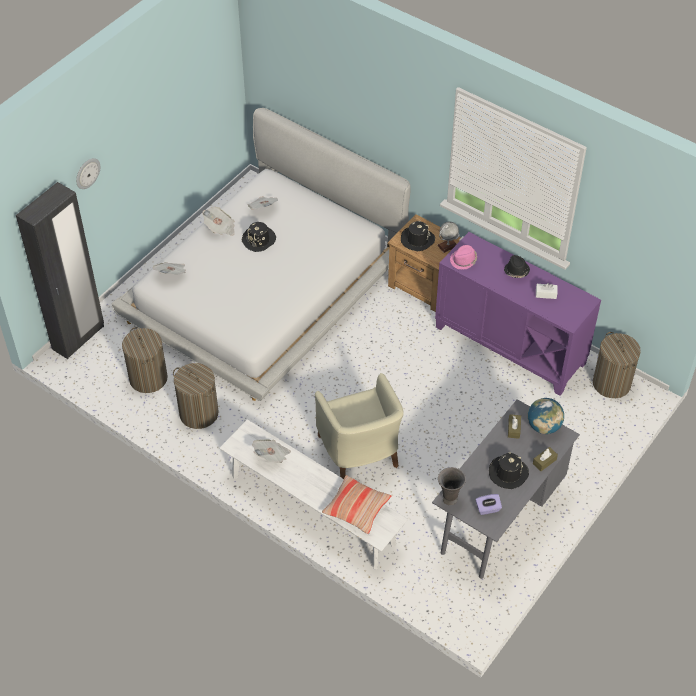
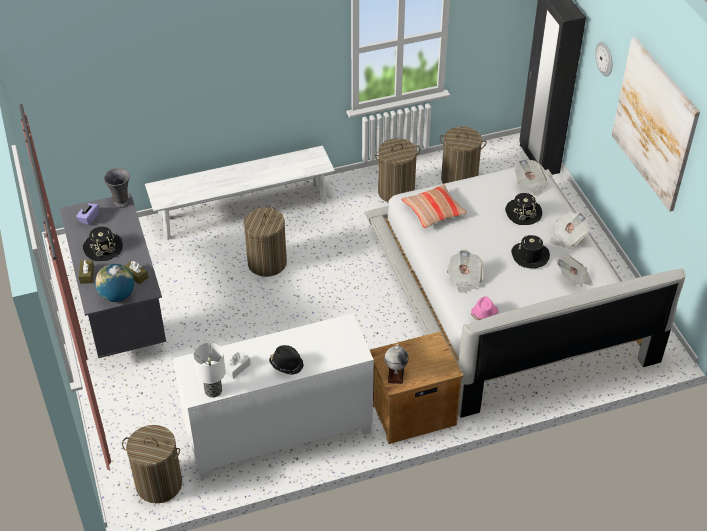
camera: 125 degrees right, 5 degrees down
(154, 121) = (654, 124): none -> picture
(272, 456) = (285, 167): newspaper -> newspaper (464, 279)
(356, 508) = (192, 188): pillow -> pillow (433, 211)
(359, 452) = (267, 263): beige armchair -> laundry basket
(417, 239) = (424, 355): black hat -> black hat (523, 212)
(463, 260) = (338, 332): pink hat -> pink hat (484, 315)
(510, 345) = (279, 433): purple cabinet -> white cabinet
(575, 295) = (213, 390): none -> table lamp

